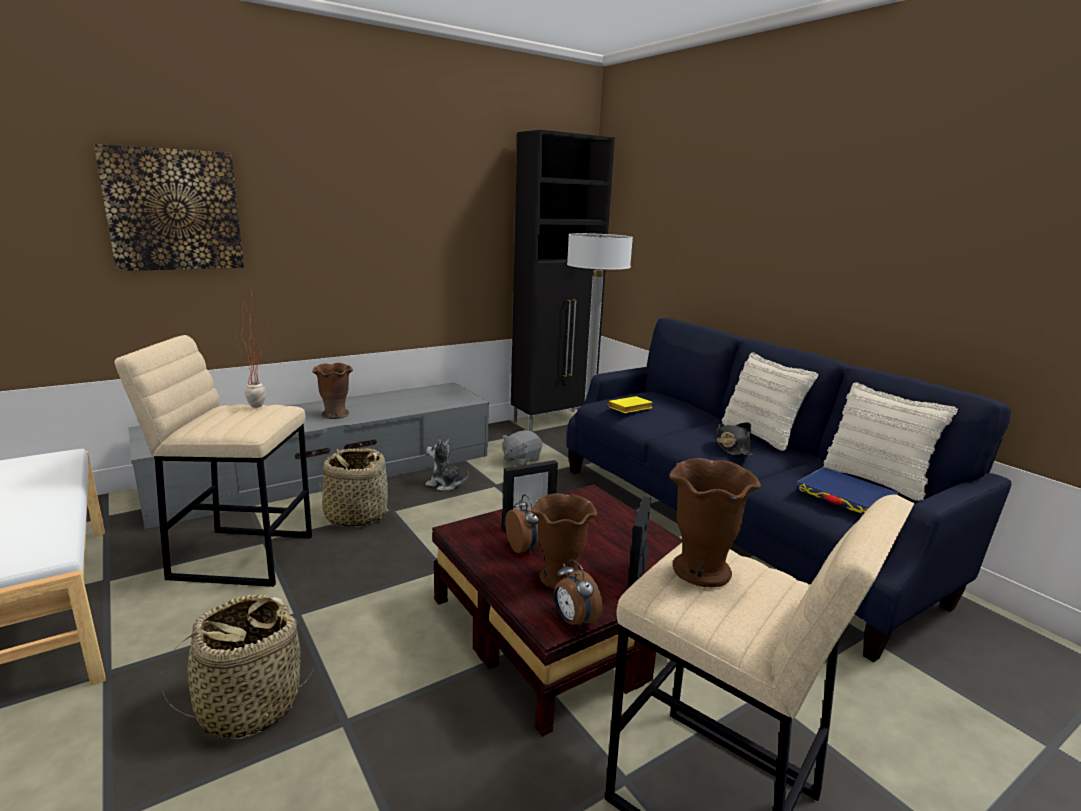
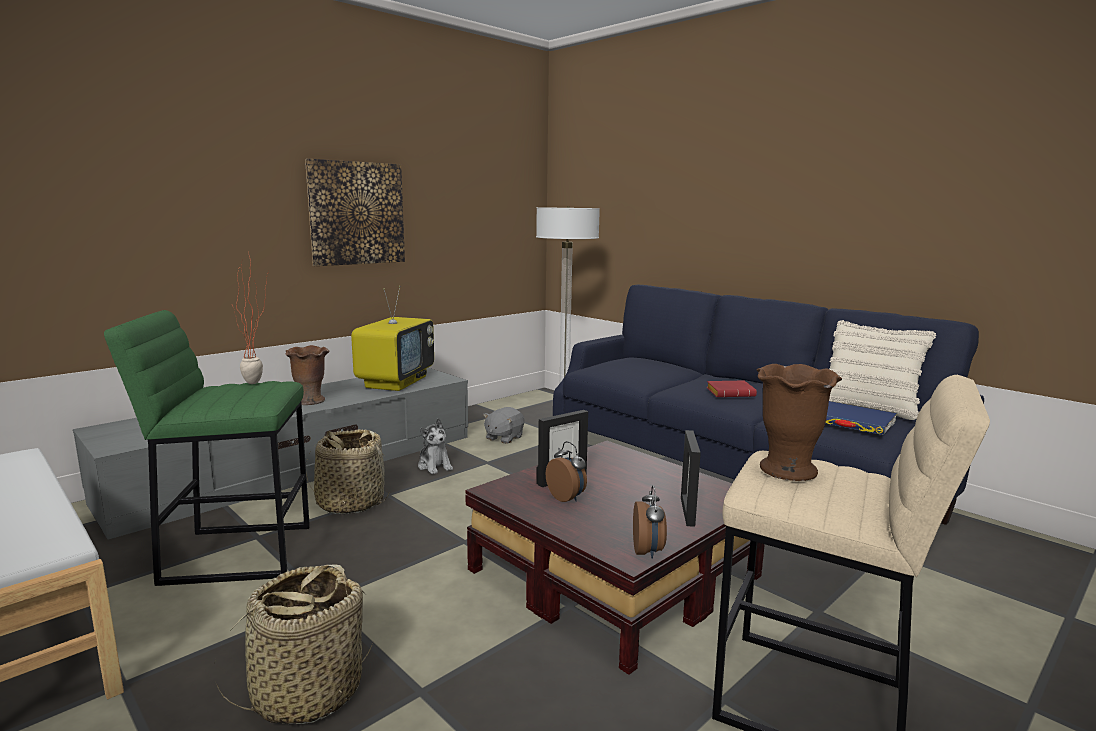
camera: 10 degrees left, 5 degrees down
(174, 210) = (127, 184): picture -> picture (356, 213)
(240, 556) = (234, 554): beige stool -> green stool
(421, 399) = (396, 382): none -> television
(445, 484) = (435, 466): plush toy -> plush toy turned 135 degrees counterclockwise
(554, 421) = (522, 401): black cabinet -> none
(560, 577) = (616, 518): brown vase -> none
(574, 621) = (648, 551): alarm clock -> alarm clock turned 135 degrees counterclockwise
(629, 409) = (619, 371): yellow book -> none
(732, 446) = (731, 393): black hat -> red book
(760, 436) = (751, 384): beige pillow -> none

